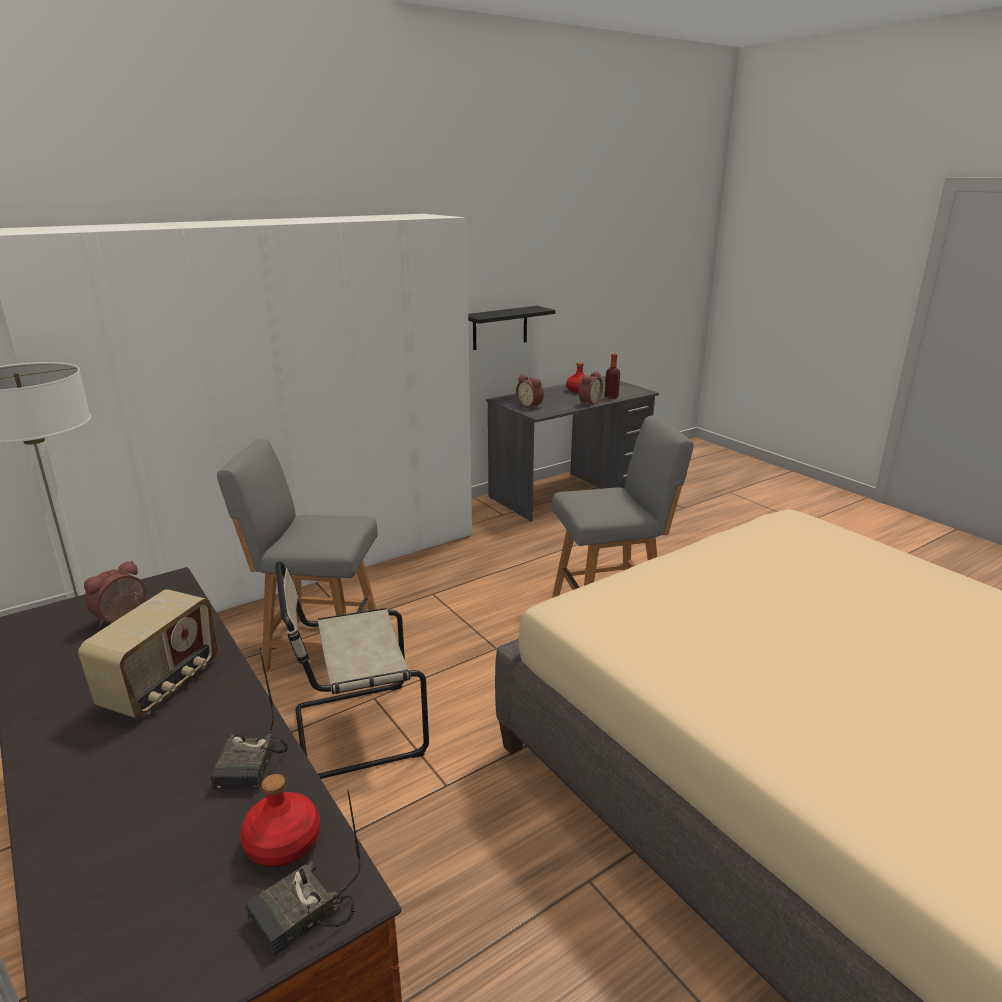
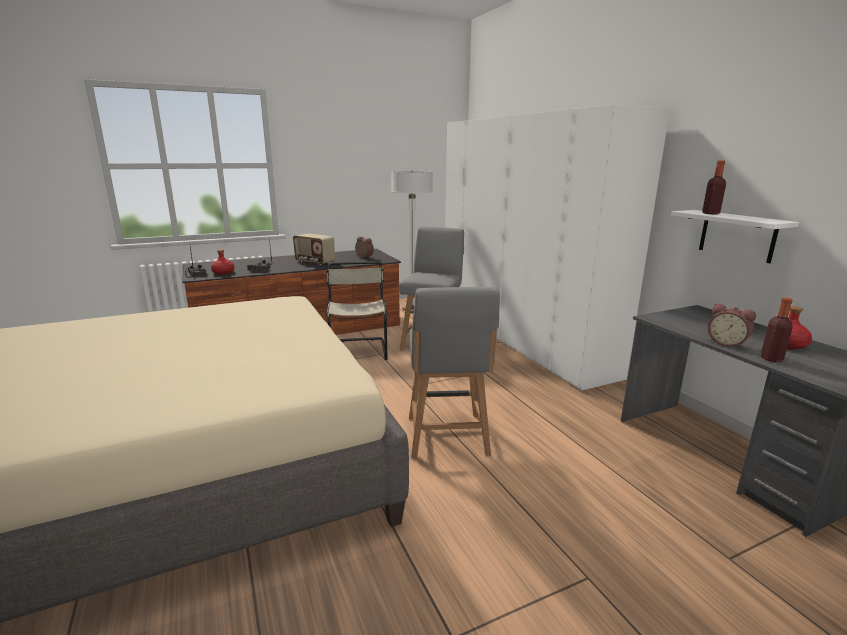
camera: 100 degrees right, 5 degrees down
(496, 313) = (710, 213): none -> bottle
(500, 328) = (737, 235): black shelf -> white shelf
(530, 405) = (685, 317): alarm clock -> none

